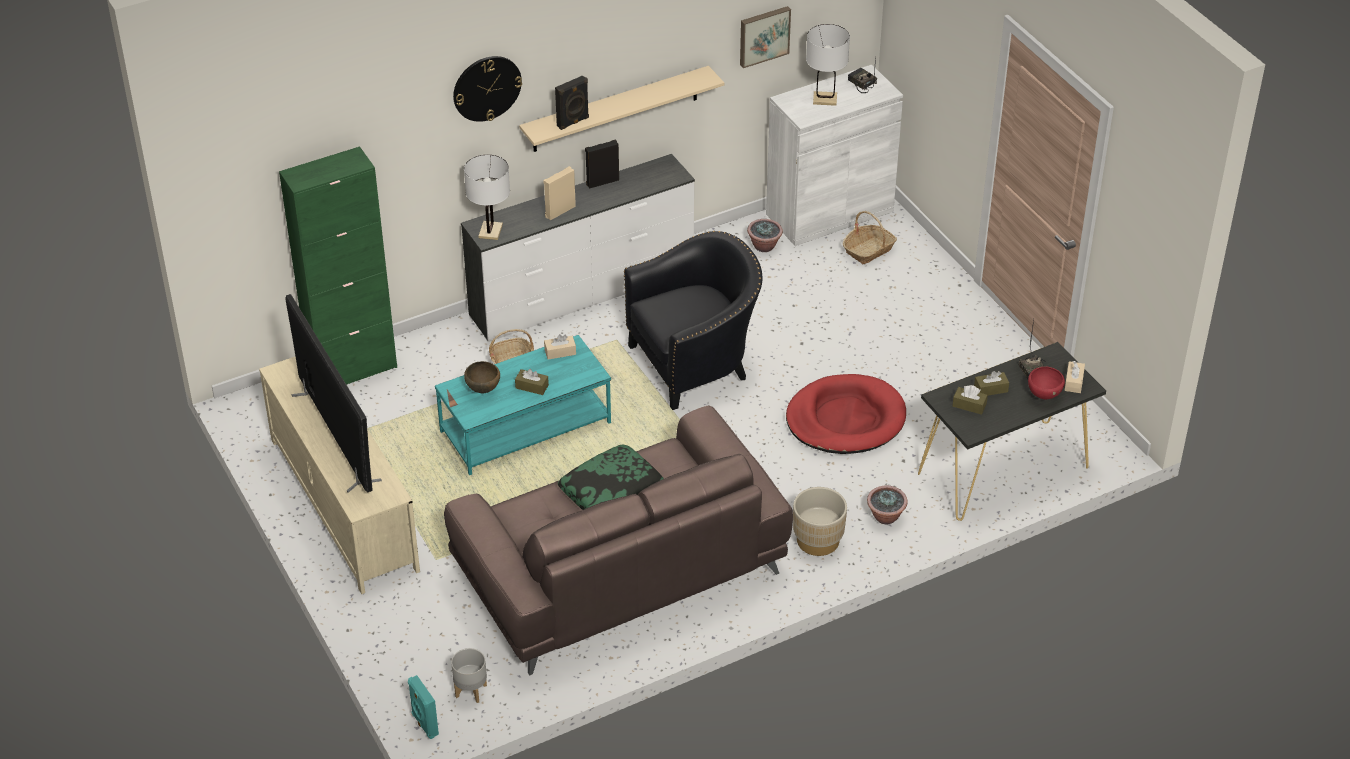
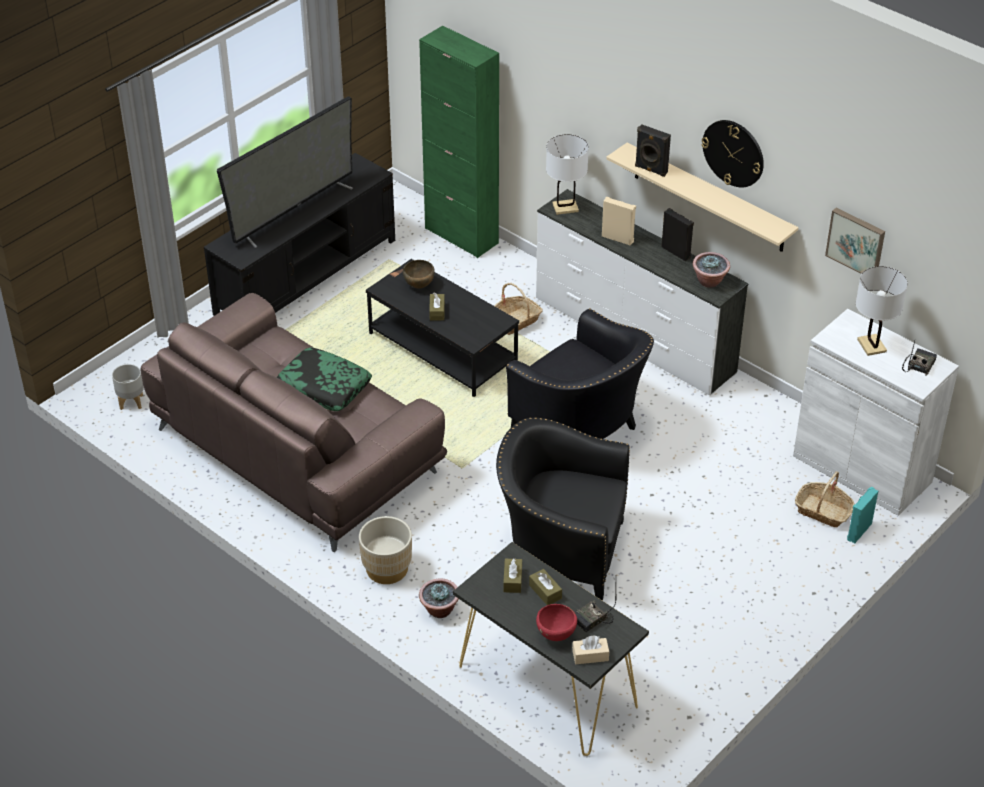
camera: 70 degrees right, 0 degrees up
(343, 503) = (306, 276): beige tv stand -> black tv stand
(424, 724) = (88, 387): turquoise speaker -> turquoise speaker (858, 531)
(487, 88) = (605, 85): wall clock -> wall clock (733, 153)
(525, 428) = (441, 349): turquoise coffee table -> black coffee table
(560, 352) = (490, 315): beige tissue box -> none
(764, 246) = (778, 435): potted plant -> potted plant (709, 281)
(845, 419) = (560, 550): red dog bed -> black armchair

